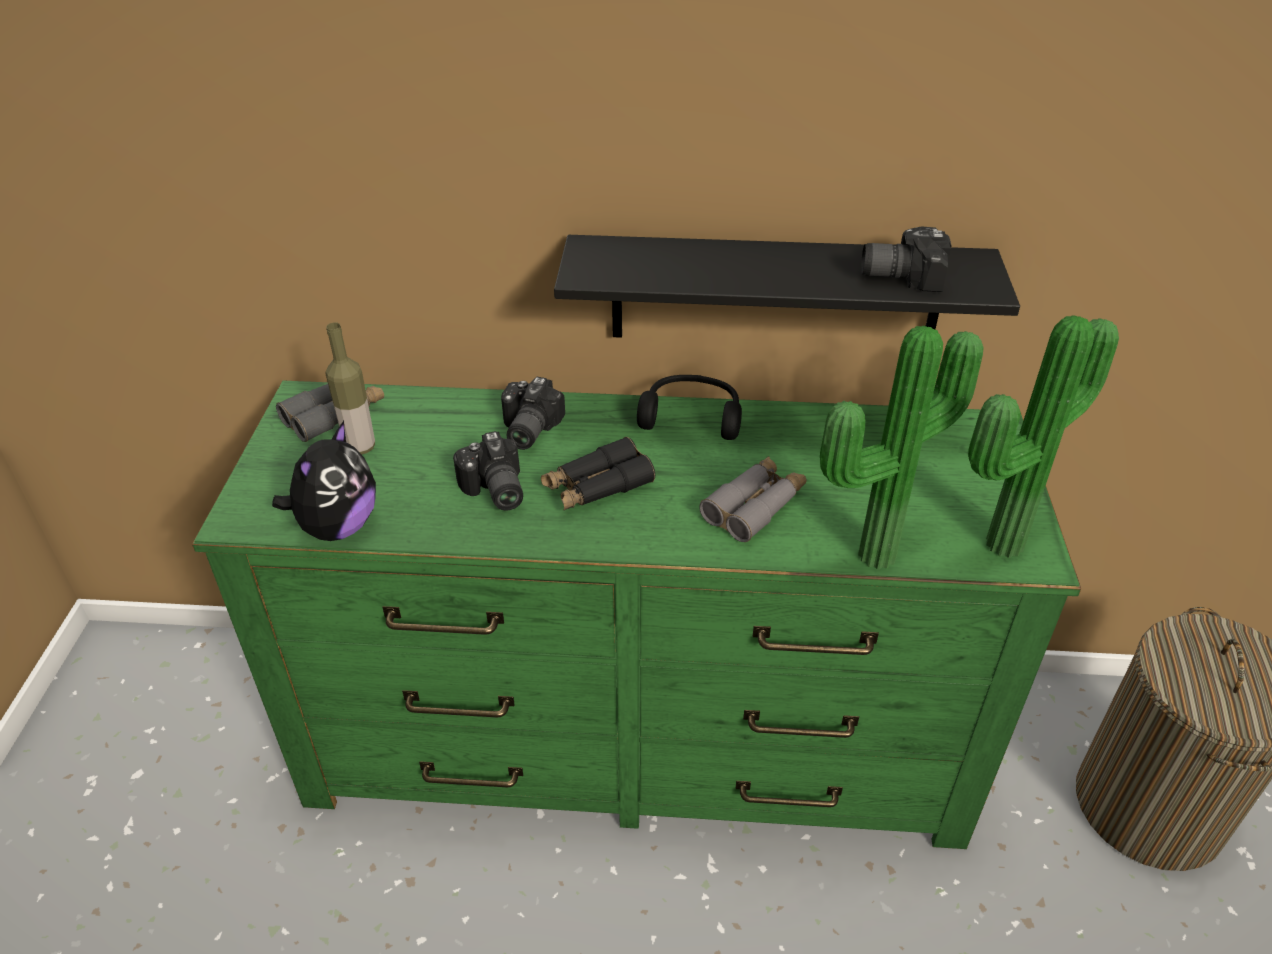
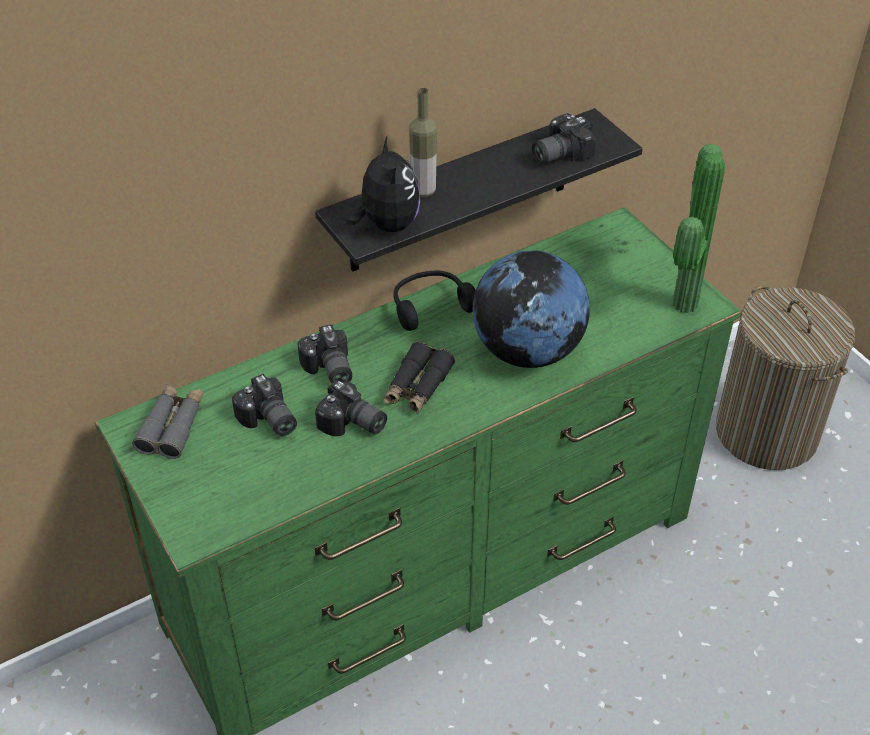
camera: 35 degrees left, 5 degrees up
(337, 526) = (272, 504): plush toy -> plush toy (386, 224)
(360, 447) = (222, 441): bottle -> bottle (423, 191)
(420, 449) = (267, 421): none -> camera
(754, 506) = (527, 350): grey binoculars -> globe
(871, 551) = (618, 346): potted plant -> none

